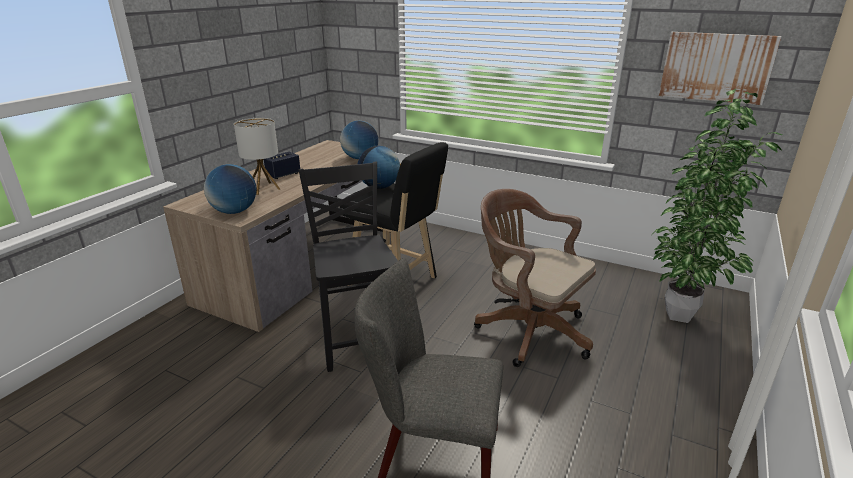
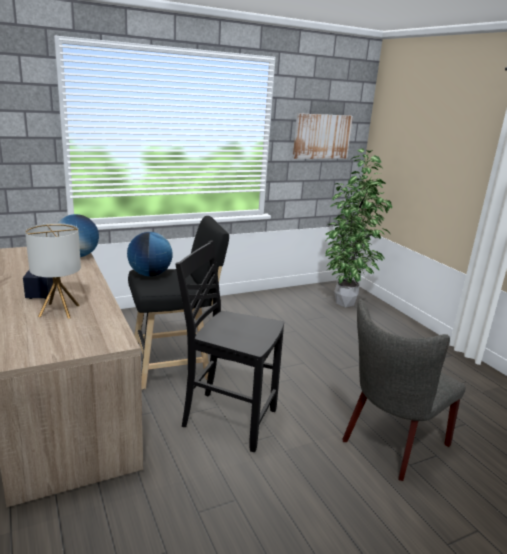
camera: 55 degrees left, 5 degrees down
(234, 211) = (93, 340): globe -> none
(528, 330) = (304, 348): brown office chair -> none

